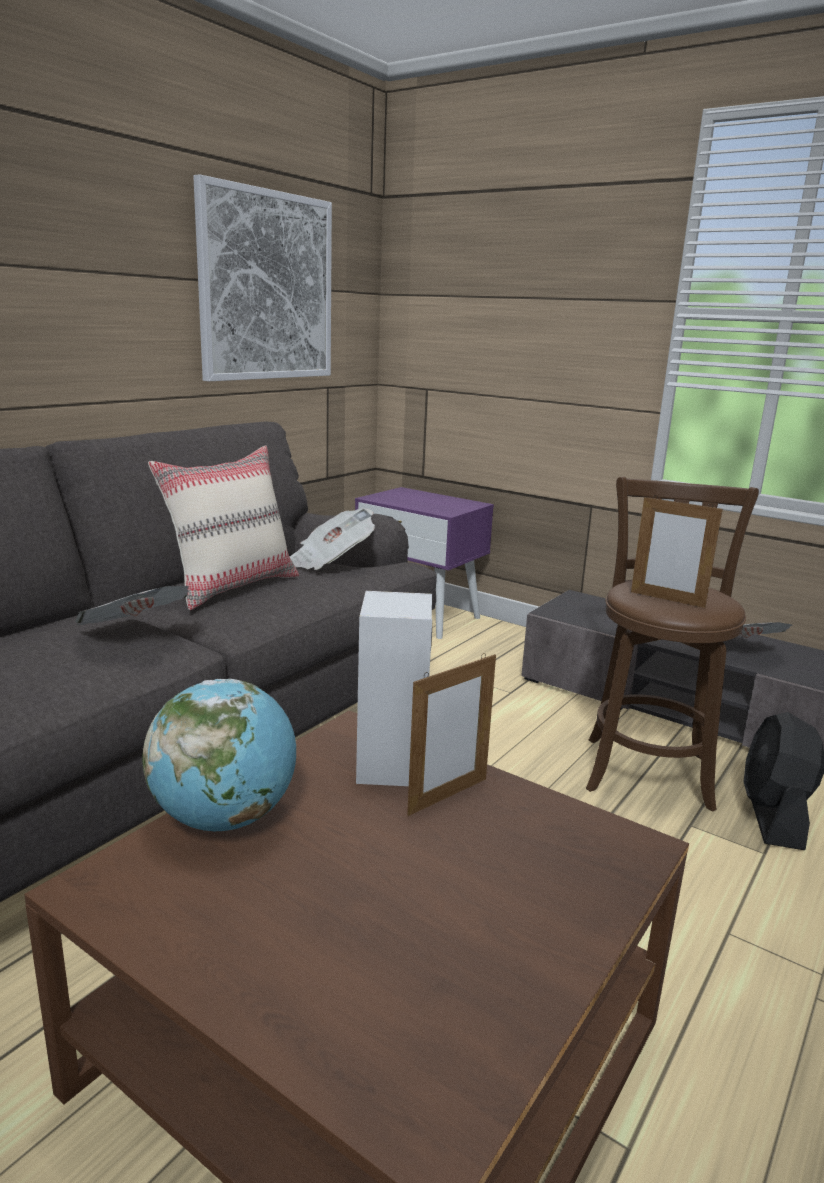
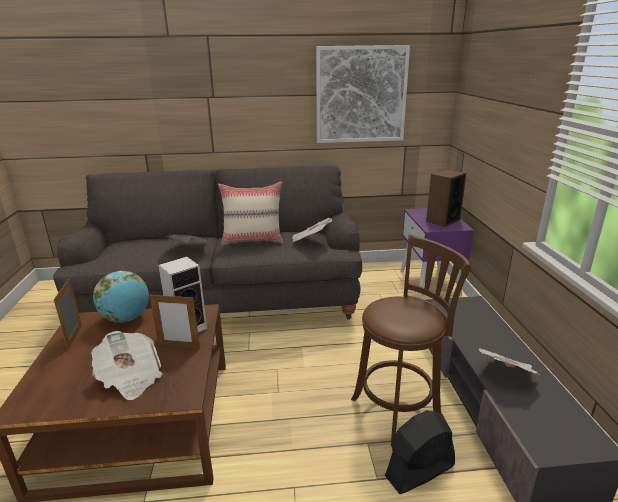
camera: 50 degrees right, 5 degrees up
(436, 501) = (442, 220): none -> speaker
(496, 888) = (130, 378): none -> newspaper
(667, 599) = (388, 313): picture frame -> picture frame (75, 337)

